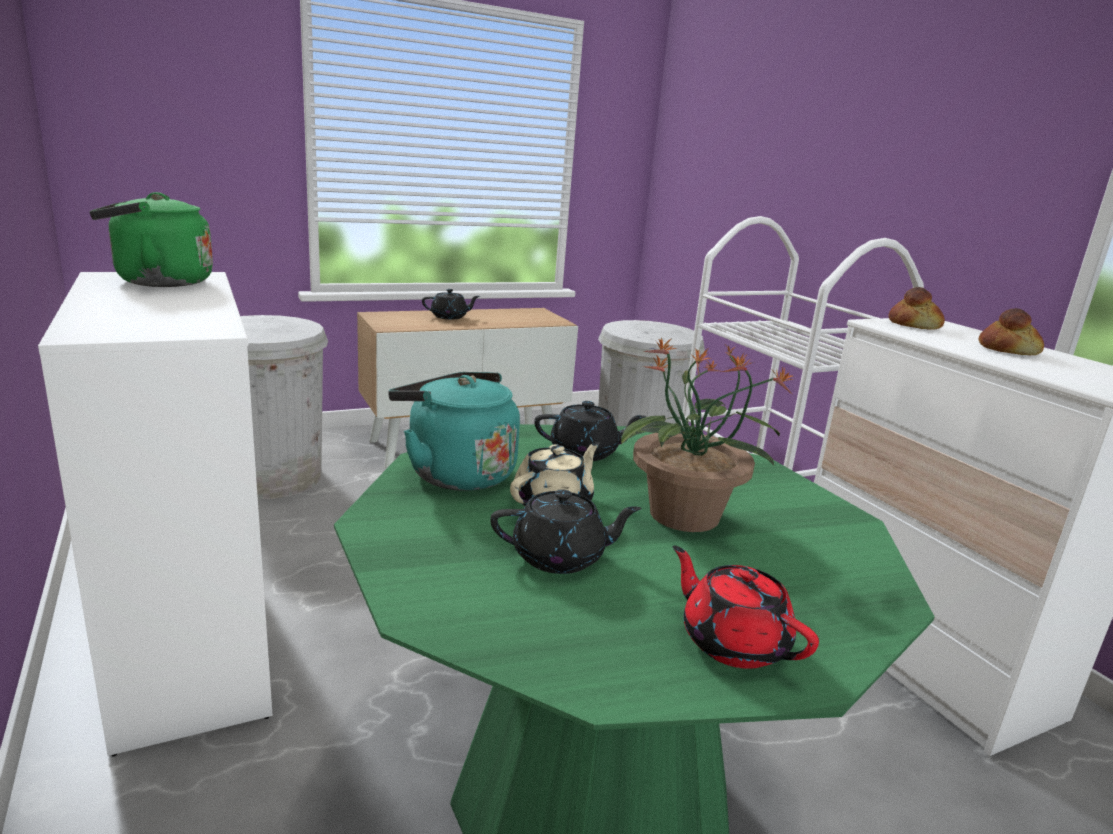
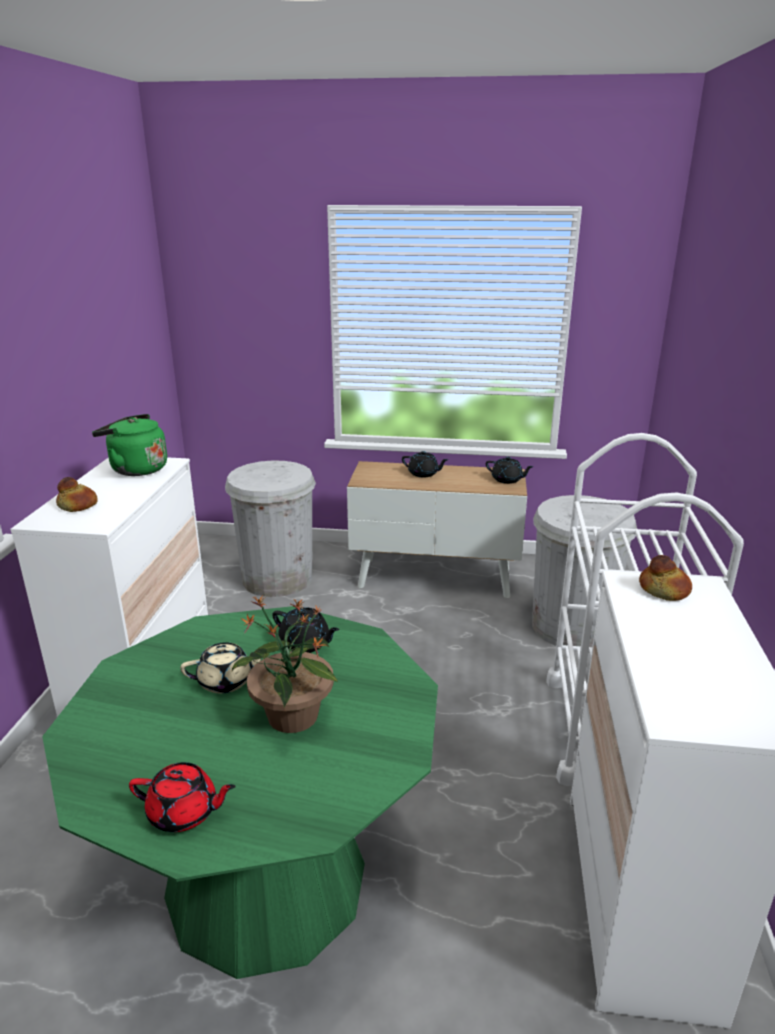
camera: 35 degrees right, 5 degrees up
(455, 473) = (204, 640): turquoise kettle -> none
(560, 557) = (177, 722): black teapot -> black teapot (507, 480)
(732, 642) = (184, 813): red teapot -> red teapot turned 105 degrees clockwise
(1008, 350) = (696, 645): bread -> bread (78, 505)

